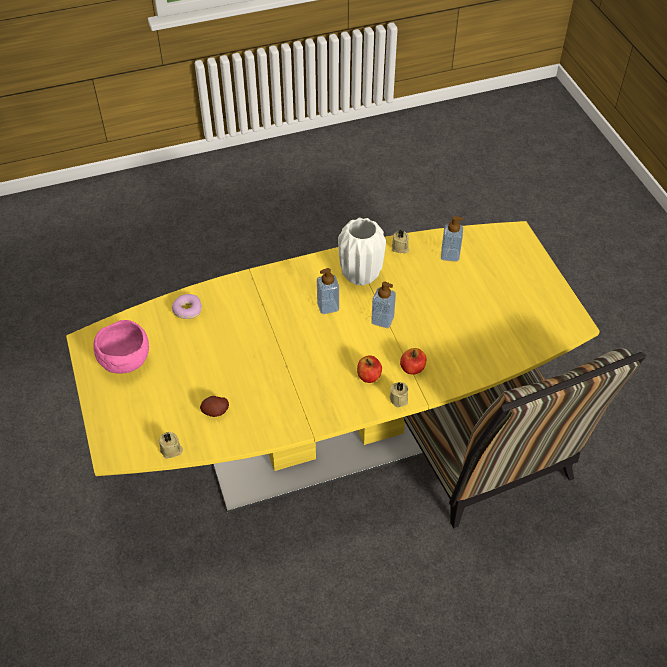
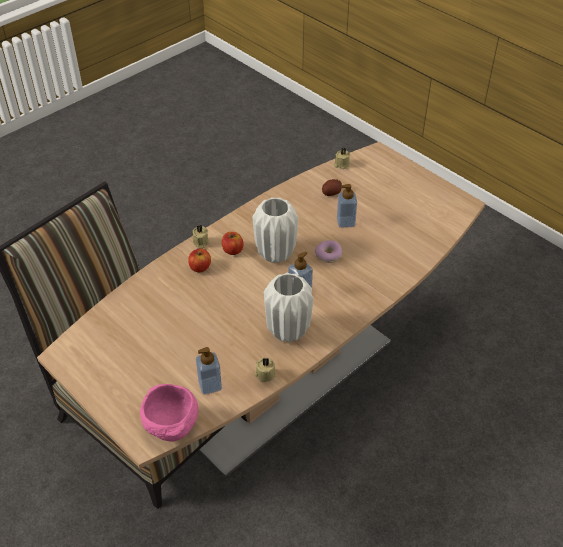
camera: 155 degrees right, 5 degrees down
(125, 361) = (424, 201): pink bowl -> pink bowl (172, 428)
(187, 310) = (414, 249): donut -> donut (328, 255)
(327, 355) = (275, 254): none -> white vase
(332, 435) = (282, 377): yellow dining table -> brown dining table
(382, 320) = (245, 297): soap dispenser -> soap dispenser (345, 222)

